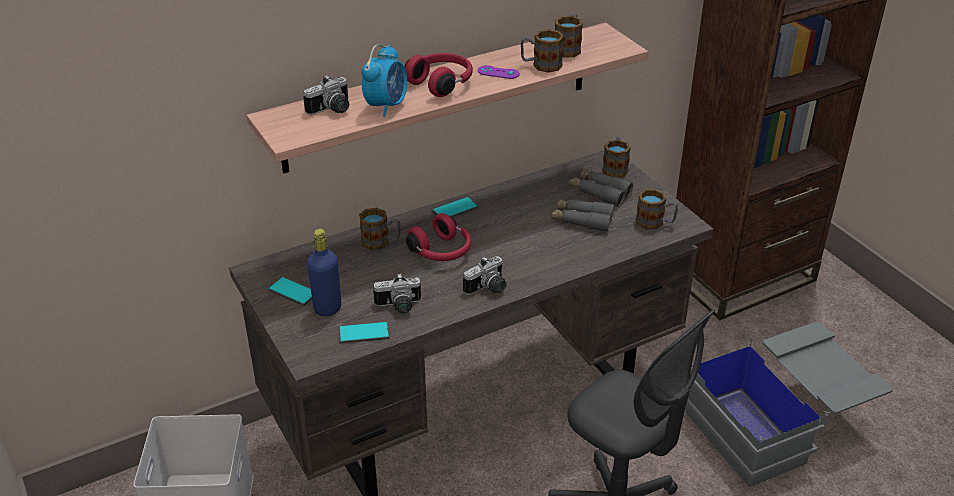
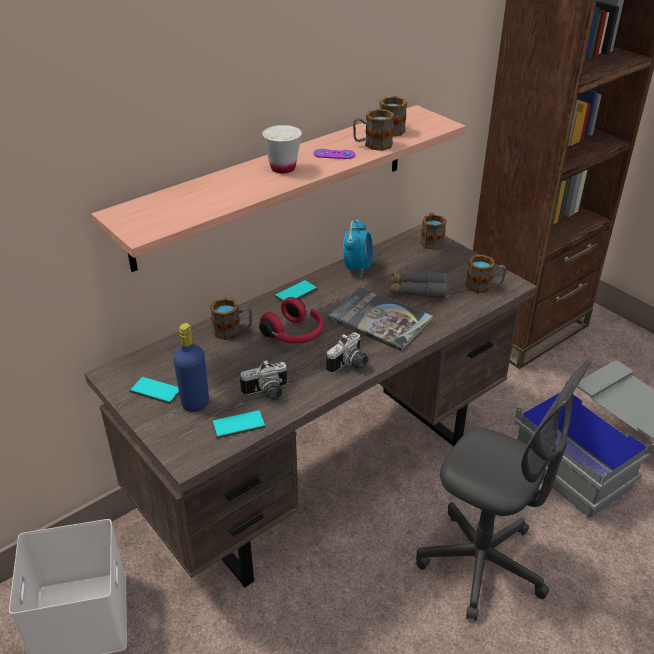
camera: 10 degrees left, 0 degrees up
(332, 110) = (180, 201): camera -> none
(386, 106) = (235, 193): alarm clock -> alarm clock (357, 267)
(442, 83) = (283, 168): red headphones -> white cup
(533, 246) = (380, 319): none -> book
(599, 192) = (425, 264): grey binoculars -> none

